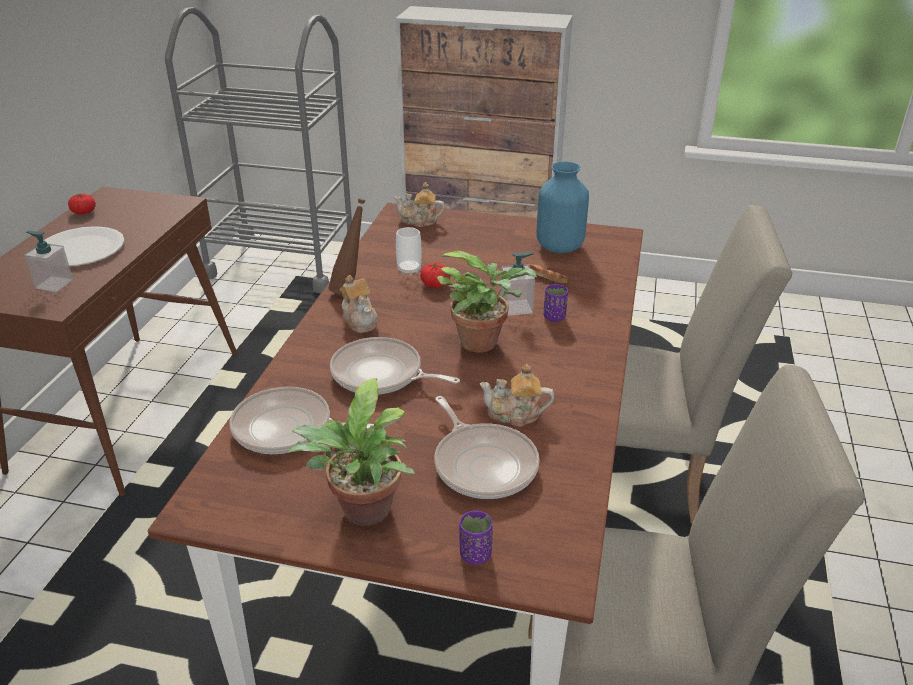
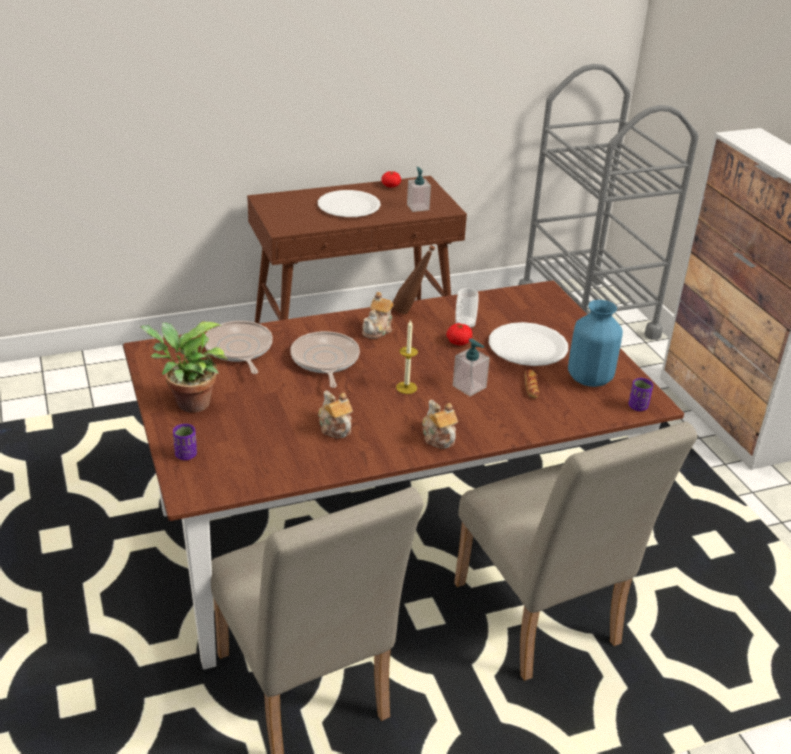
camera: 55 degrees right, 0 degrees up
(54, 284) = (303, 217): soap dispenser -> soap dispenser (418, 207)
(419, 221) = (542, 303): teapot -> teapot (438, 437)
(481, 254) = (527, 346): none -> white plate
(483, 464) = (270, 431): frying pan -> none
(484, 342) = (406, 387): potted plant -> candle
(554, 317) = (475, 408): purple cup -> purple cup (638, 407)

